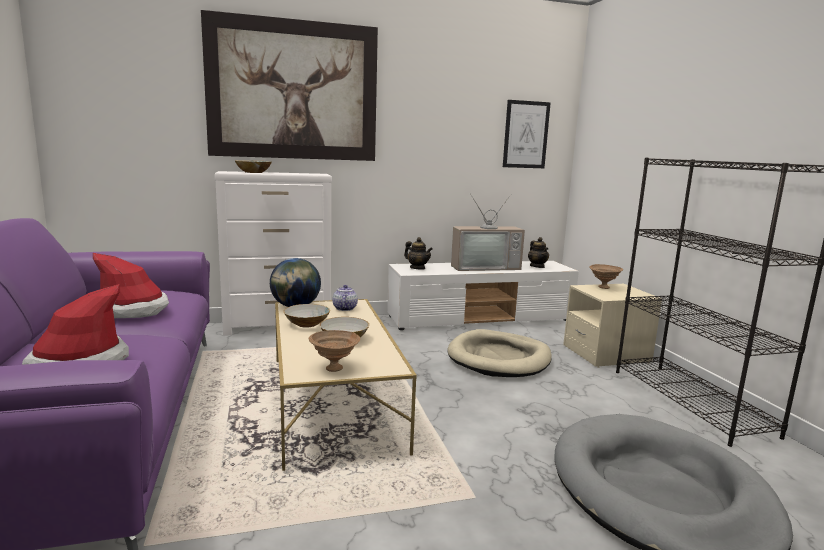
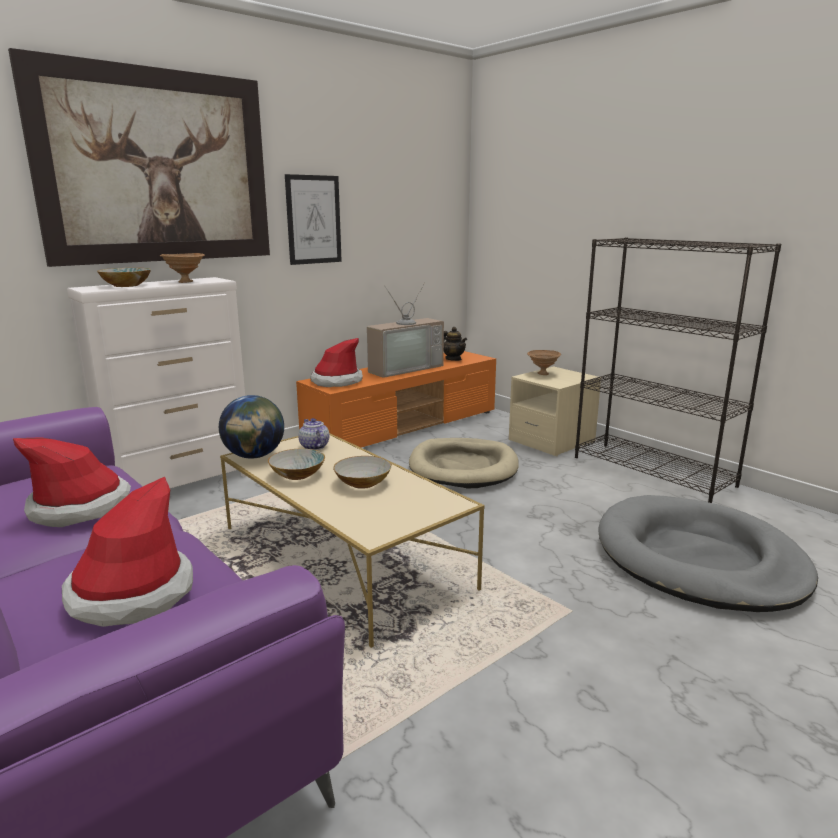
camera: 25 degrees left, 5 degrees up
(333, 368) = (396, 518): brown bowl -> brown bowl (184, 282)
(417, 268) = (336, 381): teapot -> hat
(481, 318) = (404, 426): white tv stand -> orange tv stand
(526, 134) = (424, 211): picture -> picture (313, 220)

